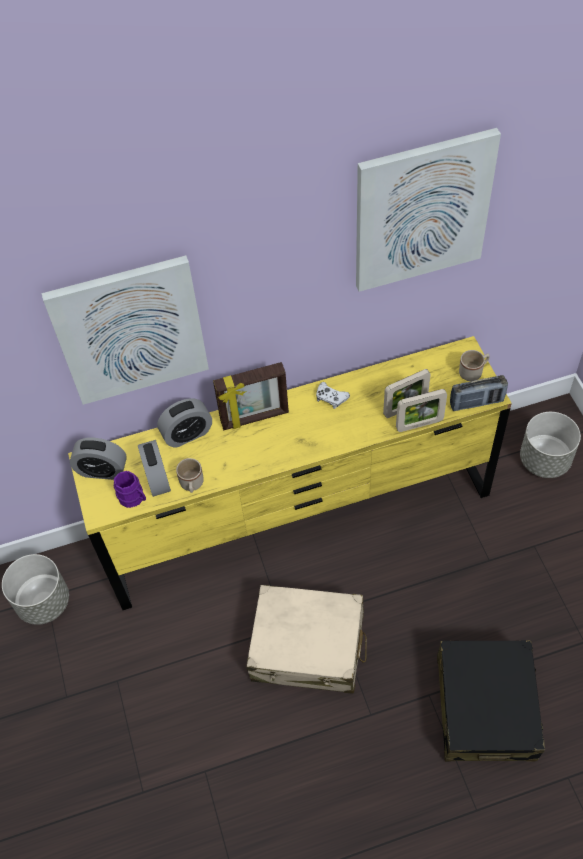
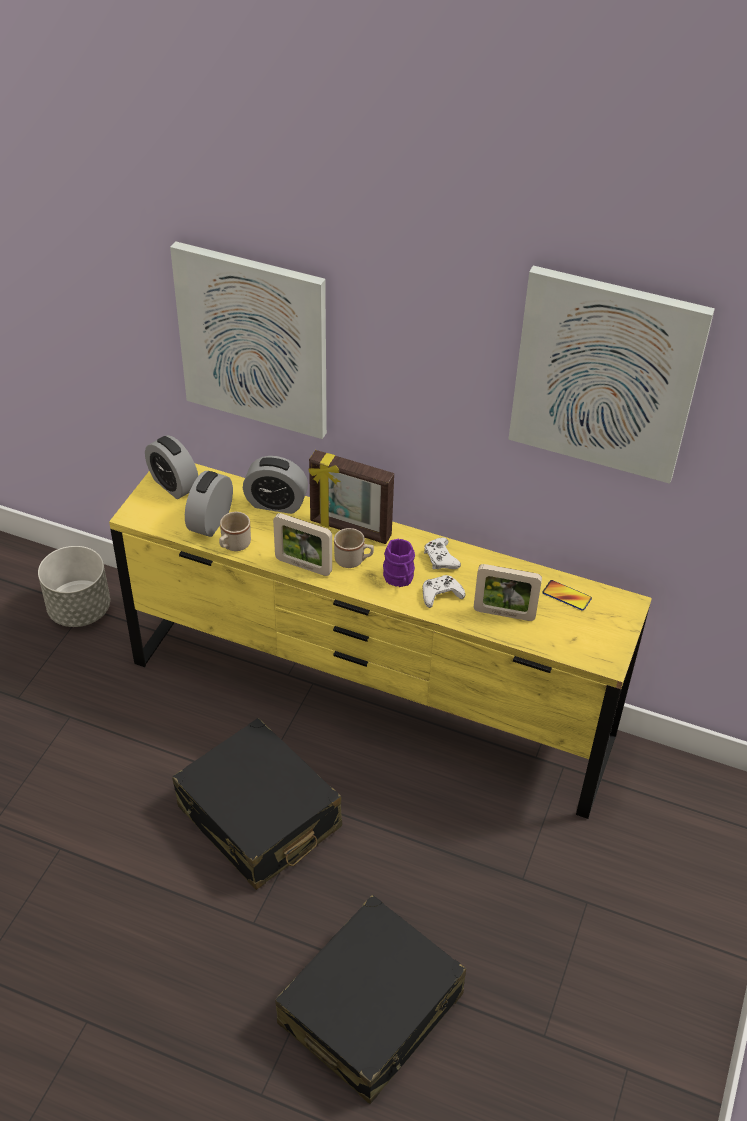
camera: 35 degrees right, 10 degrees down
(134, 499) = (174, 523): purple mug -> purple mug (399, 579)
(308, 647) = (259, 818): beige suitcase -> black suitcase
(356, 422) = (441, 594): none -> white game controller
(419, 424) = (501, 637): picture frame -> picture frame (303, 566)
(428, 369) = (566, 596): none -> phone
(473, 372) = (612, 628): beige mug -> beige mug (353, 560)
(476, 403) = (584, 657): radio -> none
(544, 460) = (688, 829): grey planter -> none

